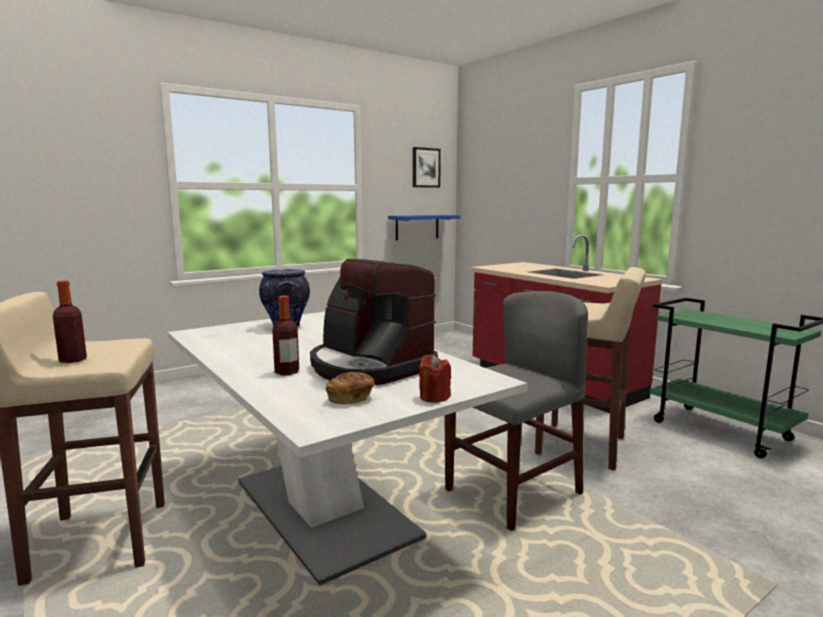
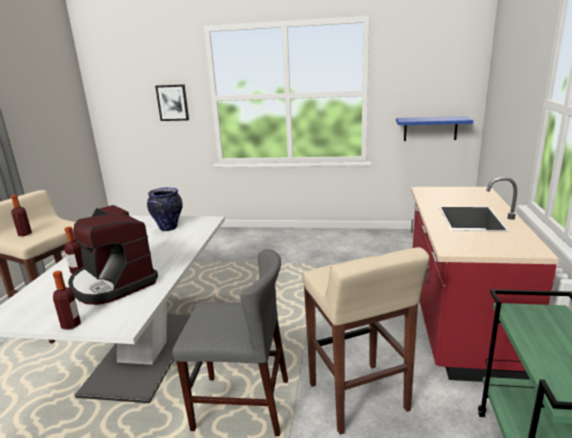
camera: 45 degrees right, 10 degrees up
(351, 399) = (47, 307): bread -> none
(369, 366) = (112, 283): coffee machine -> coffee machine turned 45 degrees counterclockwise
(426, 167) = (445, 69): picture -> picture (172, 102)
(434, 397) = (71, 325): red candle -> bottle

